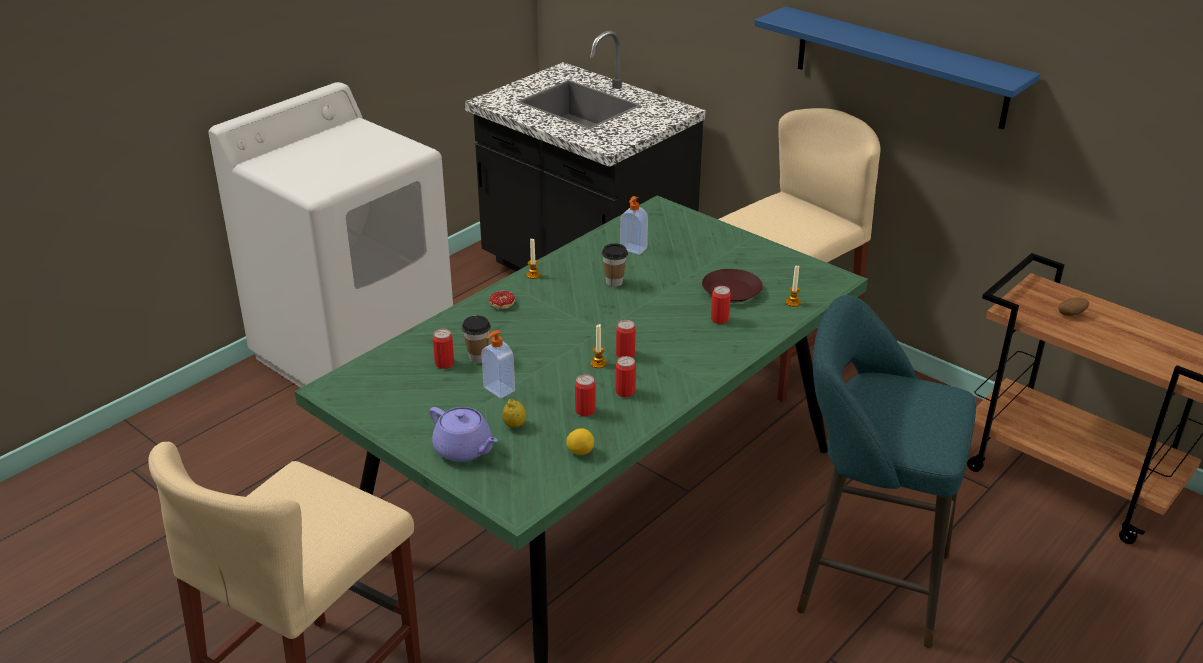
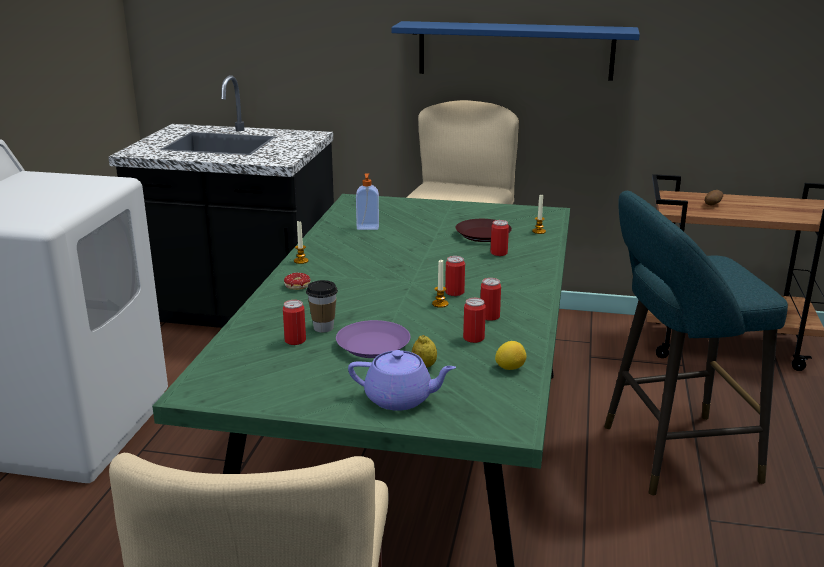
camera: 30 degrees left, 10 degrees down
(498, 390) = (374, 345): soap dispenser -> purple plate
(614, 282) = (380, 250): cup -> none

